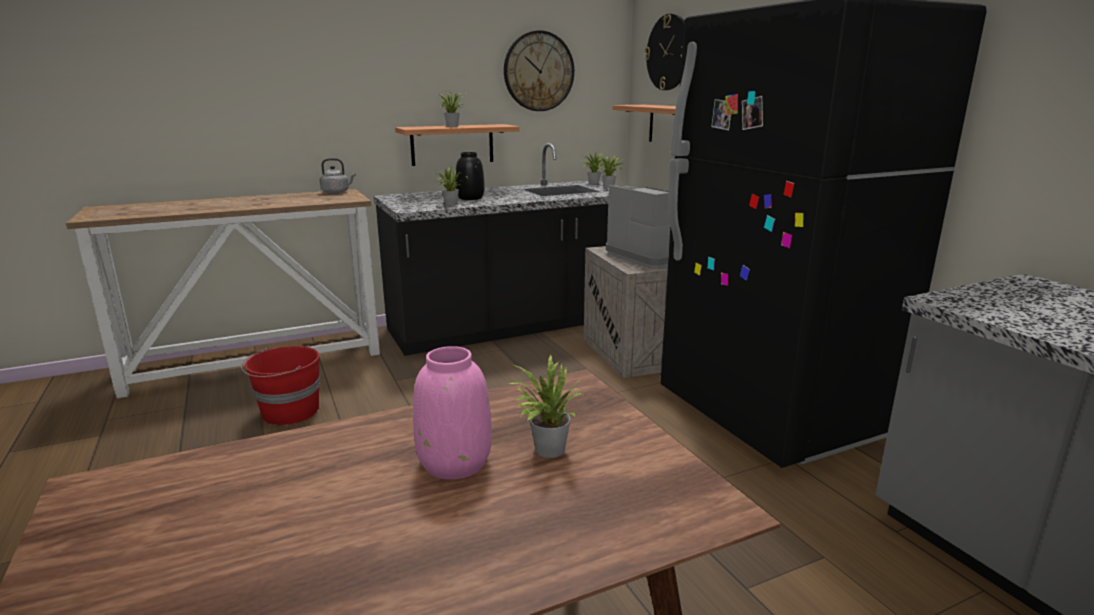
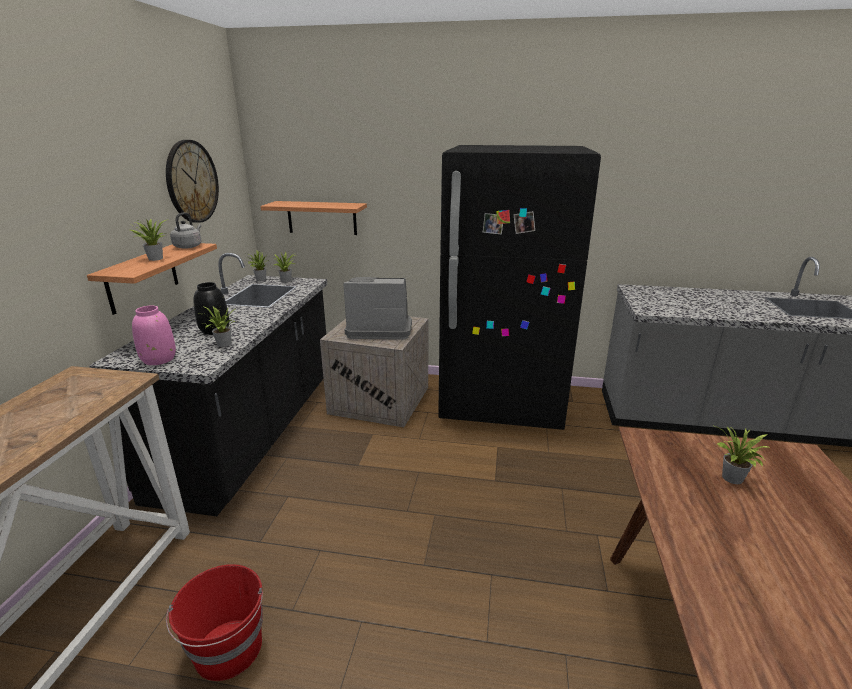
camera: 55 degrees left, 5 degrees up
(337, 192) = (65, 379): grey kettle -> grey kettle (189, 246)
(455, 462) = (743, 518): pink vase -> pink vase (159, 359)
(669, 52) = (302, 156): wall clock -> none

